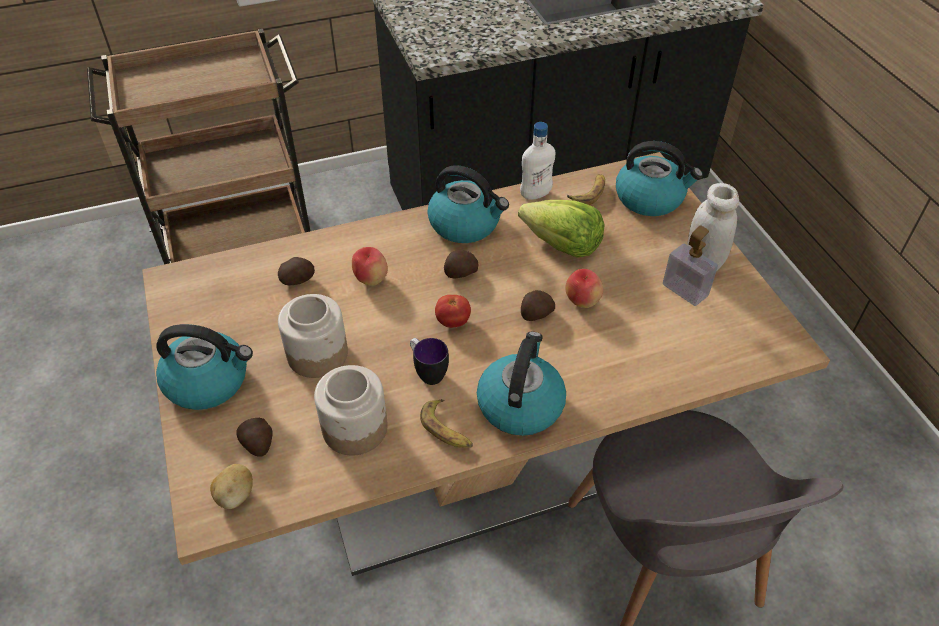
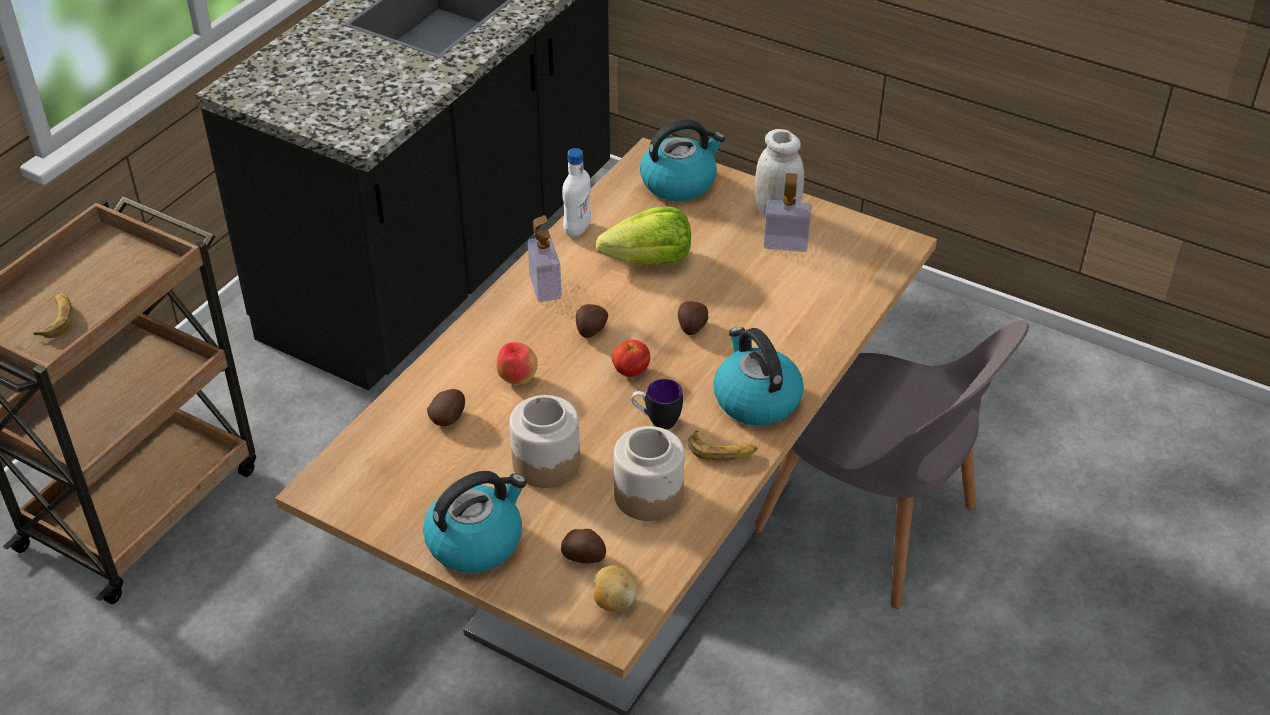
camera: 40 degrees left, 5 degrees down
(466, 224) = (545, 287): kettle -> soap dispenser
(582, 302) = (717, 297): apple -> none
(589, 193) = (622, 204): banana -> banana (57, 319)

